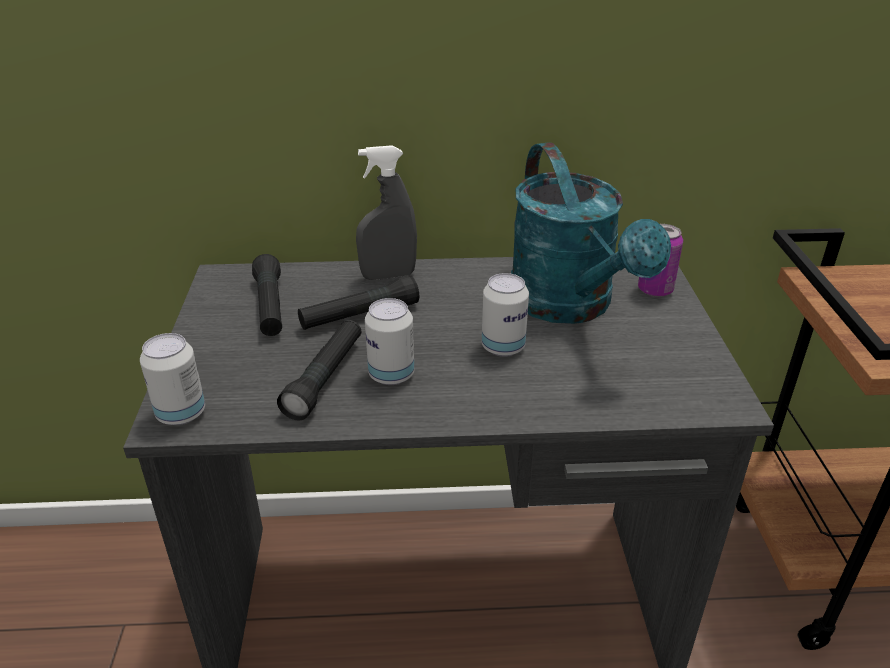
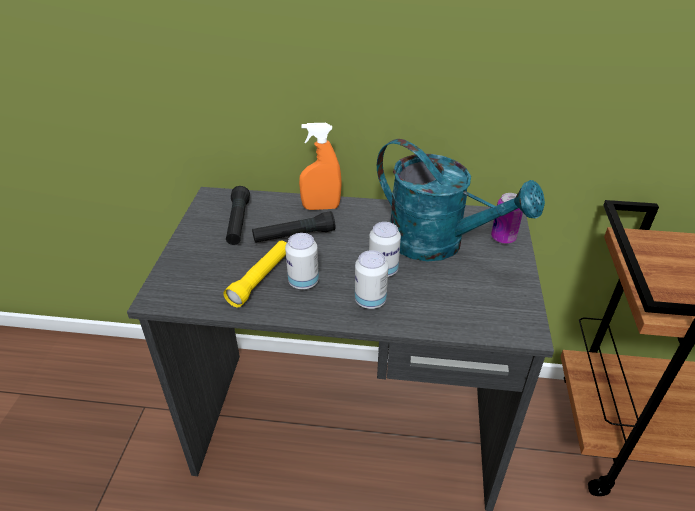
camera: 10 degrees right, 5 degrees up
(181, 414) = (165, 293): can -> can (370, 300)
(325, 378) = (260, 279): black flashlight -> yellow flashlight
(388, 275) = (321, 207): grey spray bottle -> orange spray bottle
(570, 306) = (438, 244): turquoise watering can -> turquoise watering can turned 45 degrees counterclockwise

